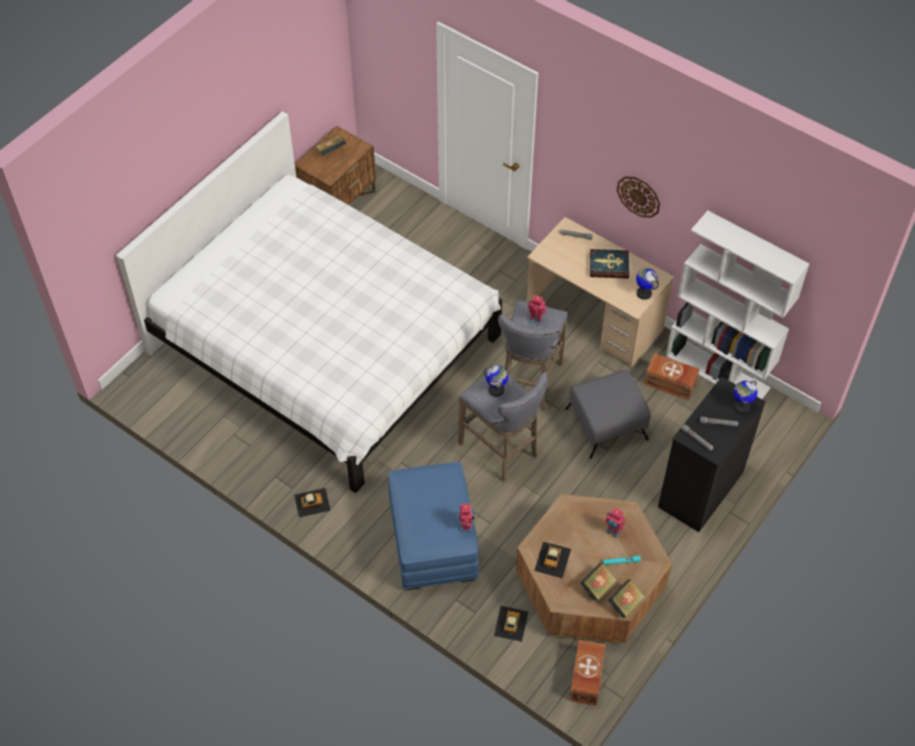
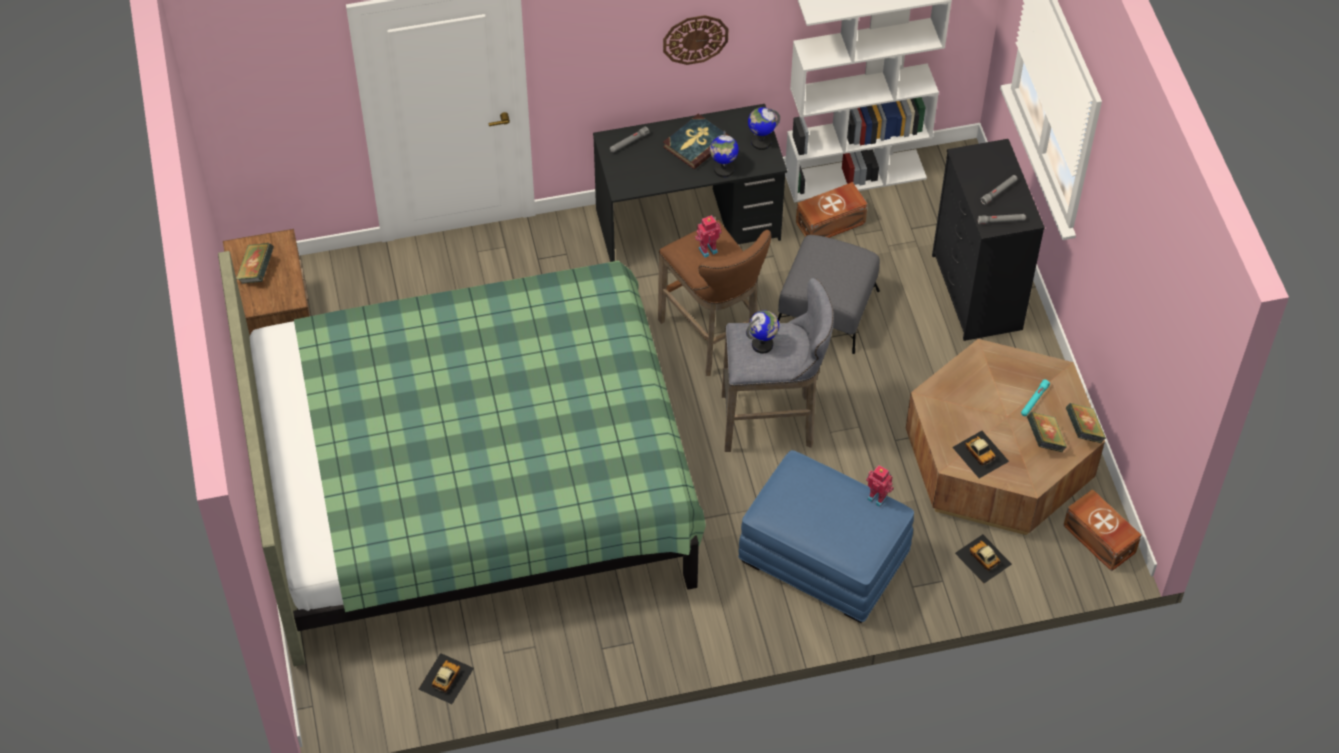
camera: 50 degrees left, 0 degrees up
(312, 502) = (669, 636): toy car -> toy car (445, 678)
(324, 345) = (470, 484): white bed -> green bed
(529, 384) = (712, 337): grey stool -> brown stool
(594, 319) = (688, 225): beige desk -> black desk
(613, 532) = (994, 382): toy robot -> none
(741, 406) = (996, 160): globe -> globe (723, 170)

